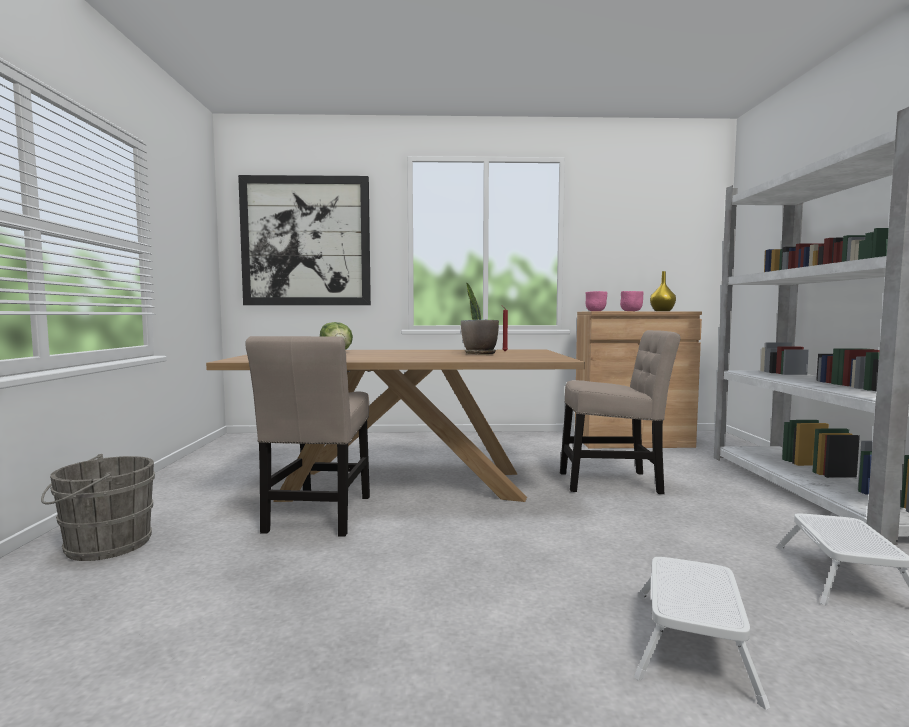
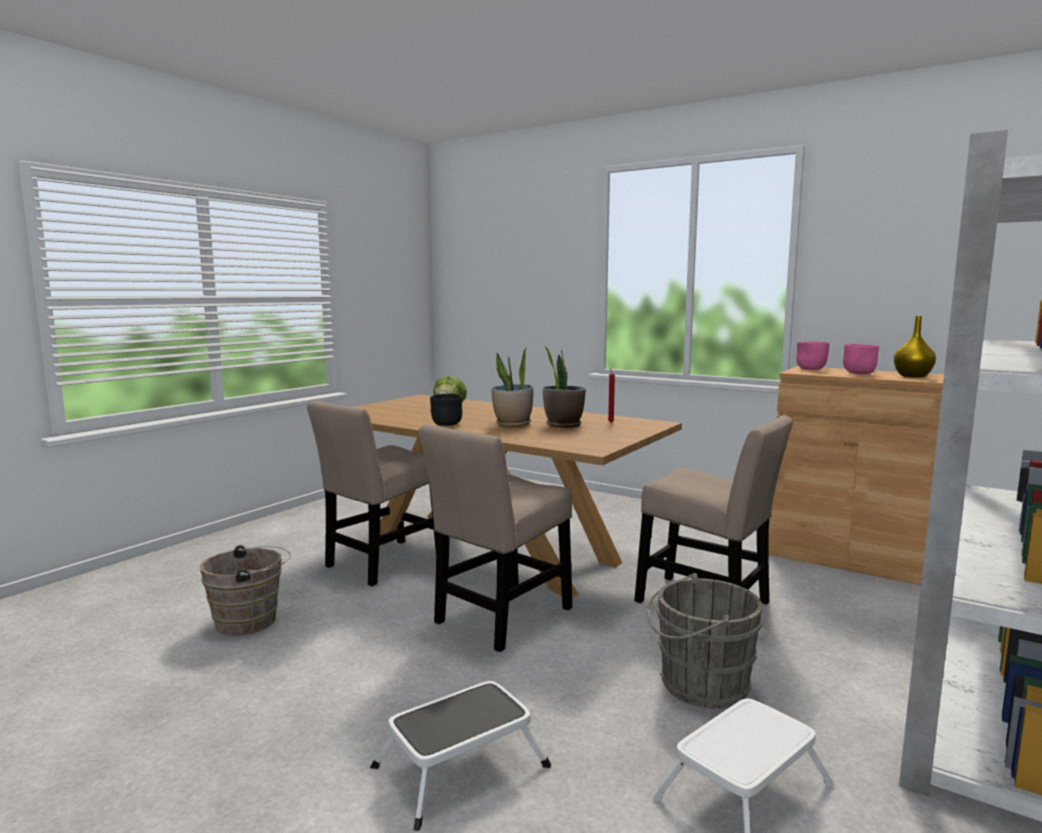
camera: 35 degrees right, 5 degrees up
(102, 546) = (233, 549): grey bucket -> grey bucket (698, 684)
(263, 606) = (251, 621): none -> brown bucket
(306, 241) = (503, 271): picture -> none
(384, 358) = (446, 424): none -> black bowl
(440, 355) = (512, 424): none -> potted plant
(505, 528) = (500, 618): none -> beige chair
(691, 642) = (460, 766): white step ladder -> black step ladder

